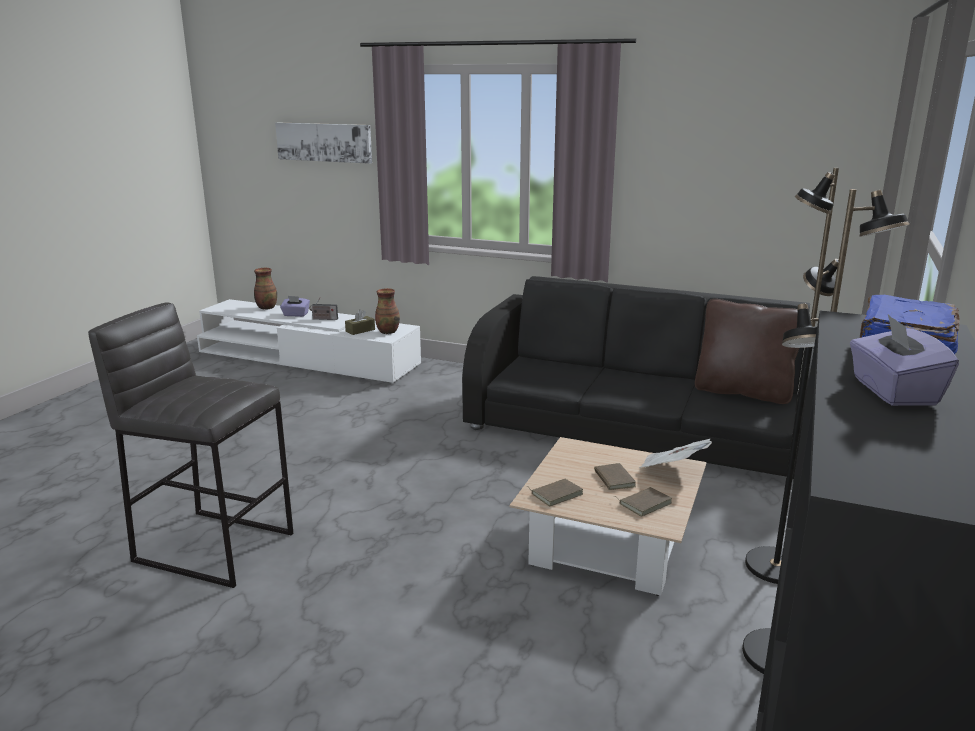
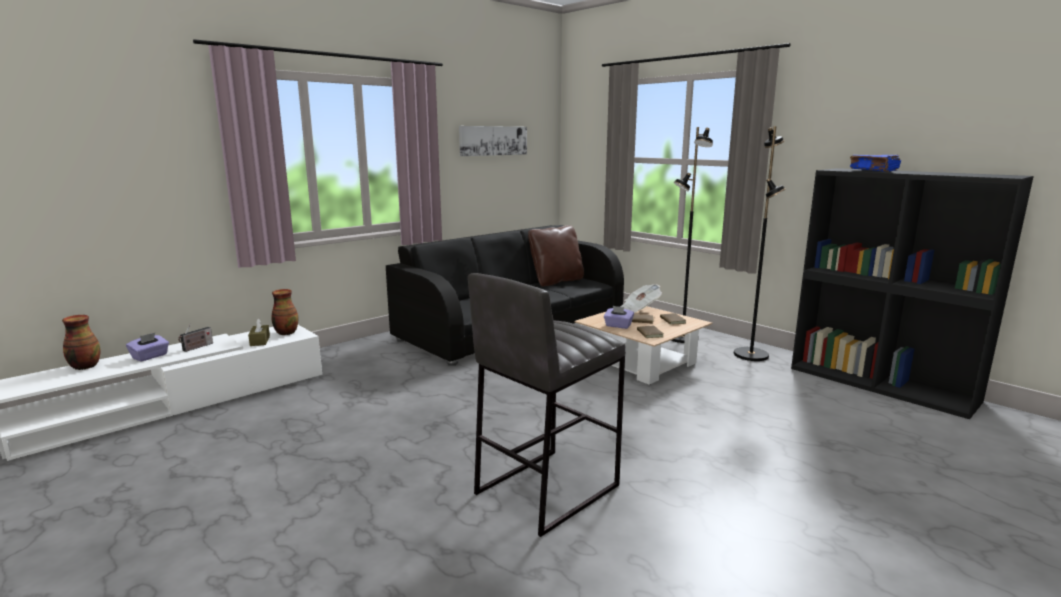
camera: 65 degrees left, 5 degrees down
(324, 142) = (130, 150): picture -> picture (493, 140)
(892, 391) = (922, 172): purple tissue box -> purple tissue box (618, 326)

